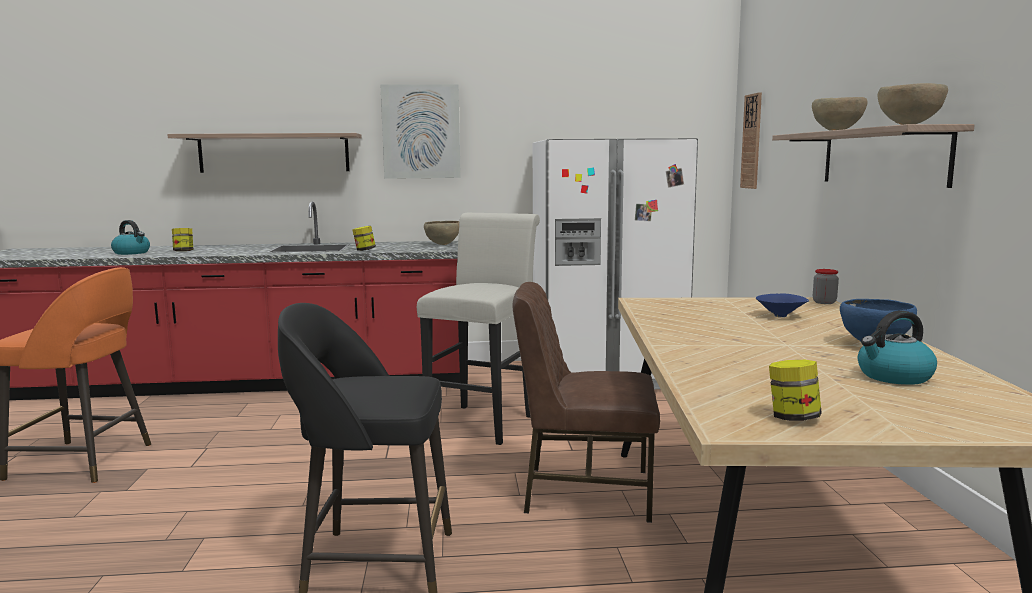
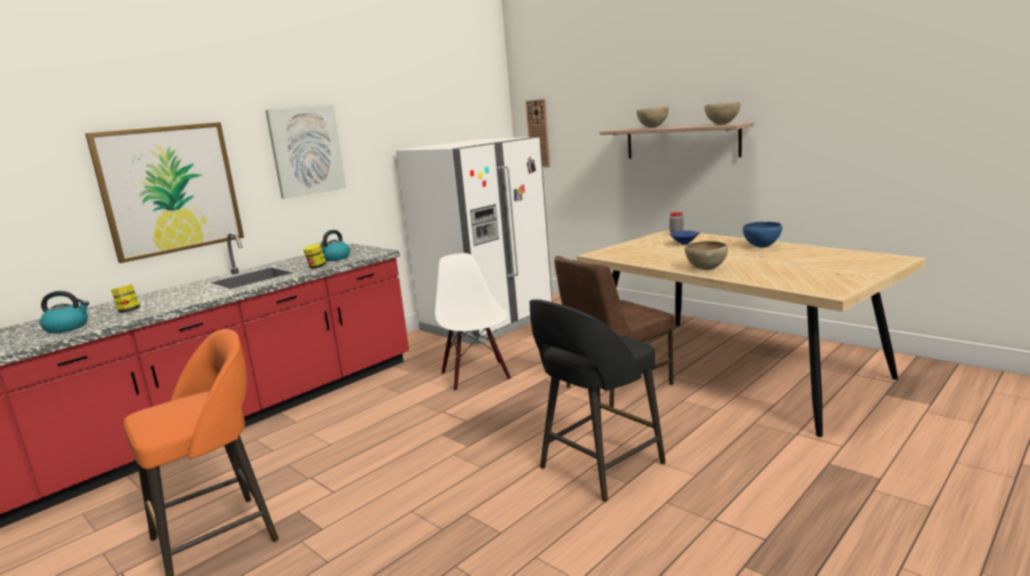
camera: 40 degrees left, 5 degrees up
(274, 153) = (170, 189): shelf -> picture
(443, 244) = (358, 248): brown bowl -> brown bowl (706, 269)
(484, 421) = (476, 376): white stool -> white chair
(793, 418) = (834, 282): jar -> none
(894, 376) = (808, 257): kettle -> kettle (335, 258)

